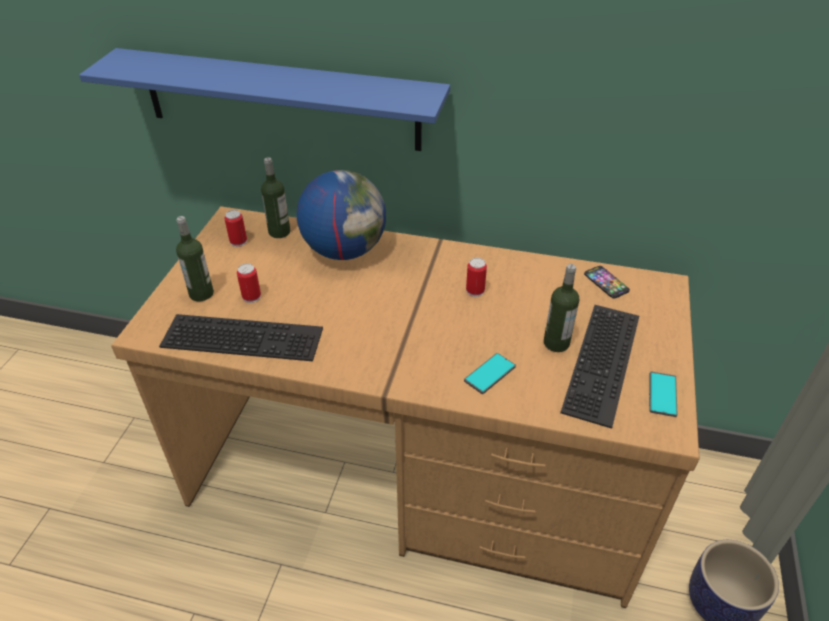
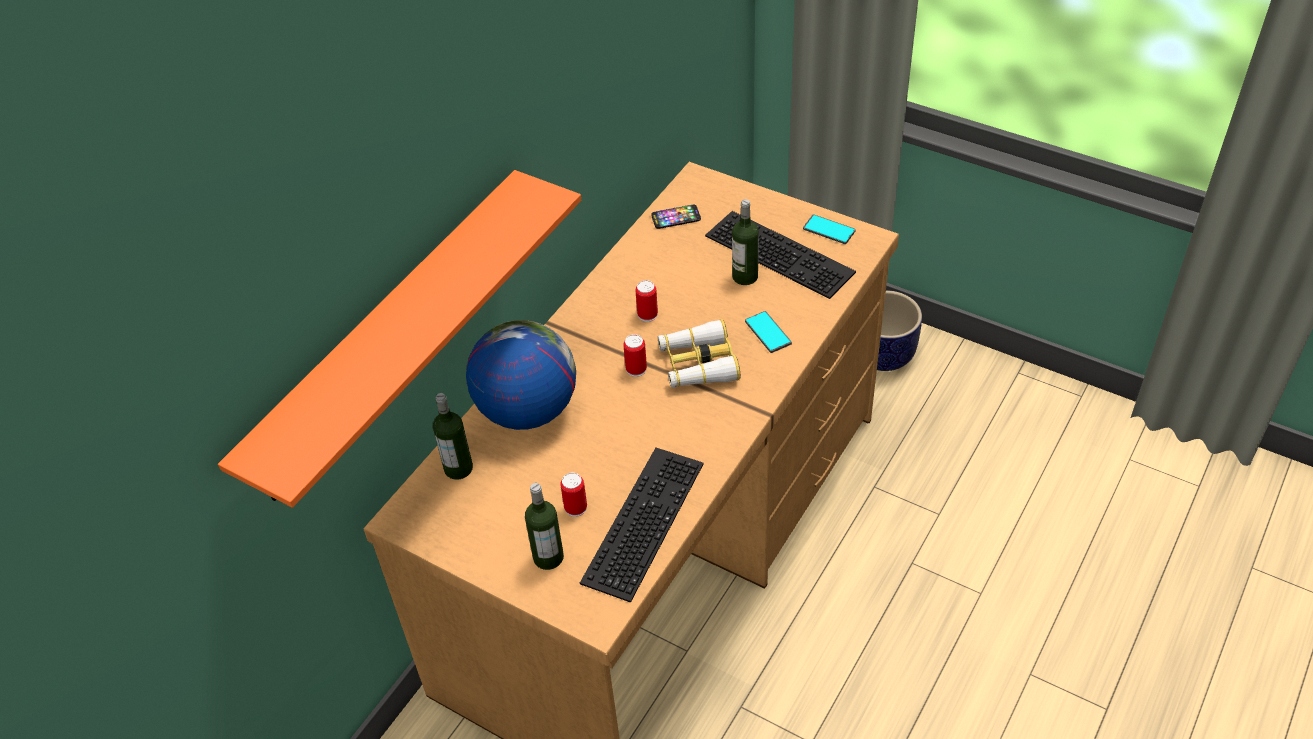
camera: 70 degrees left, 5 degrees up
(238, 242) = (459, 512): can -> can (636, 369)
(280, 100) = (389, 335): blue shelf -> orange shelf
(430, 334) = (698, 363): none -> binoculars

